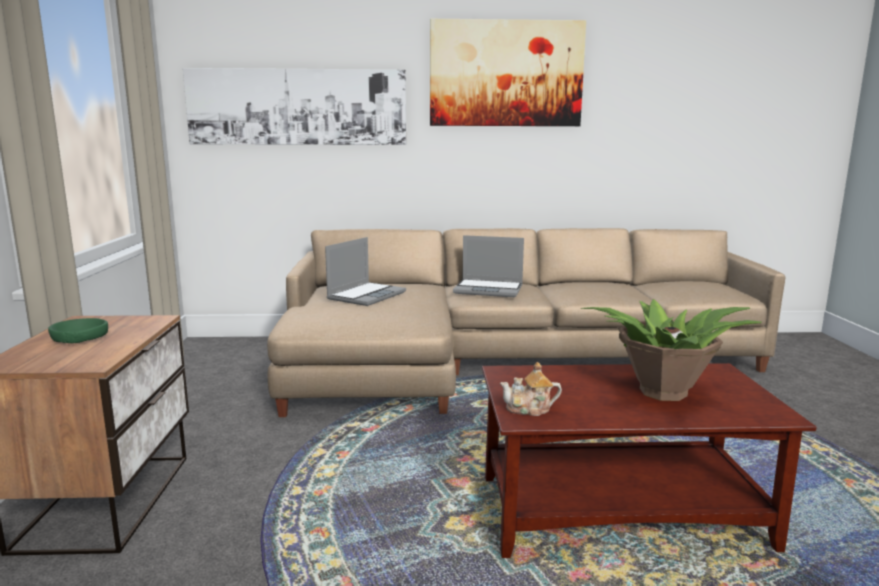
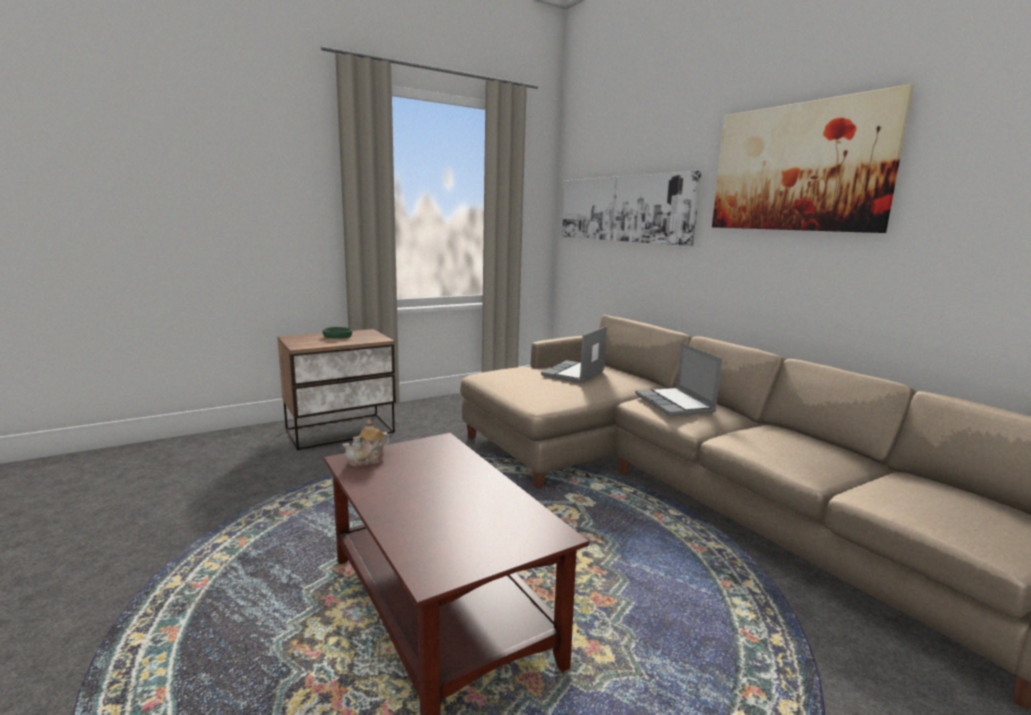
camera: 60 degrees right, 0 degrees up
(366, 295) = (574, 373): laptop -> laptop turned 120 degrees clockwise
(529, 409) = (367, 459): teapot -> teapot turned 105 degrees counterclockwise
(660, 391) = (451, 506): potted plant -> none

